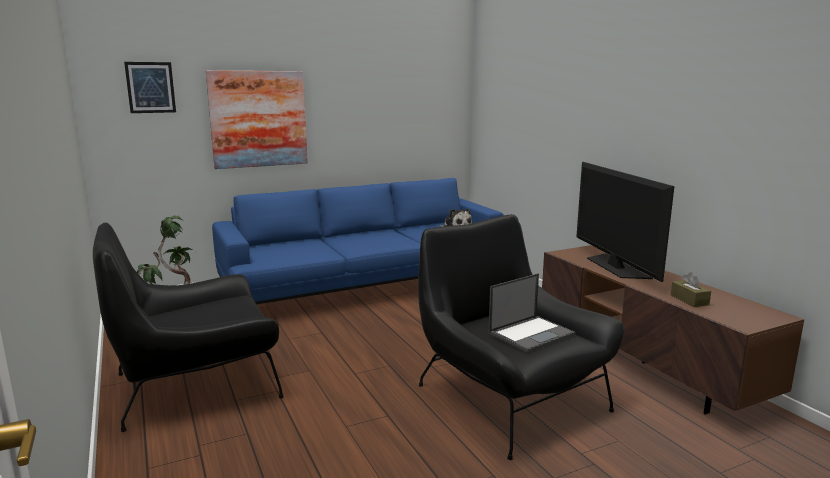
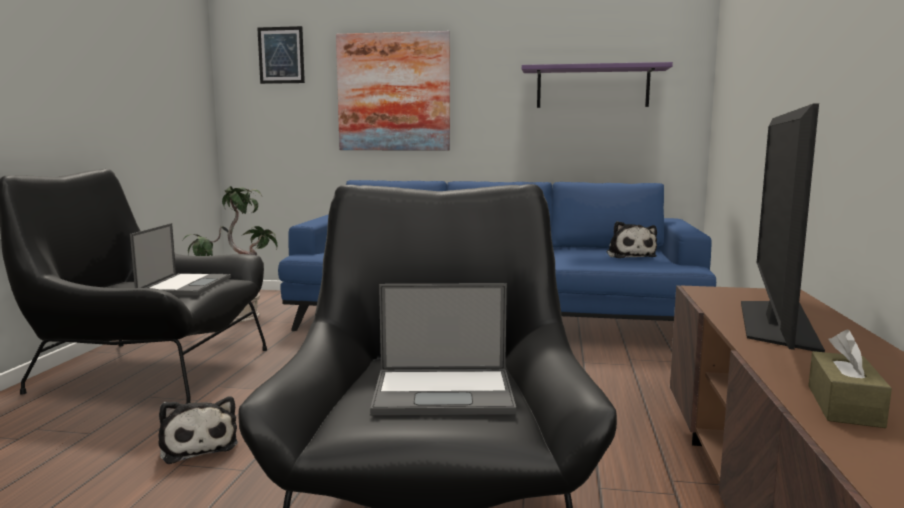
camera: 35 degrees right, 5 degrees down
(226, 309) = (185, 285): none -> laptop
(335, 413) = (198, 445): none -> plush toy
(403, 113) = (592, 87): none -> purple shelf

